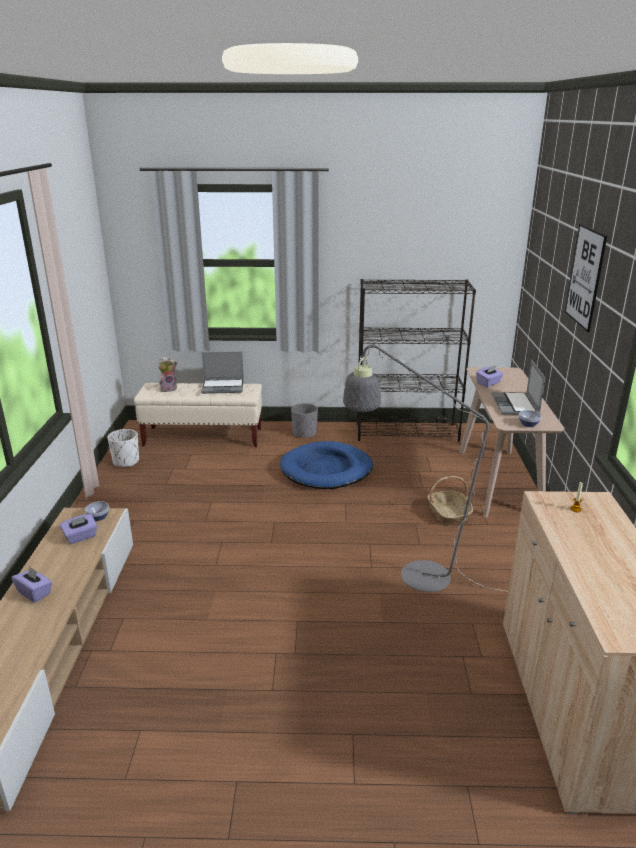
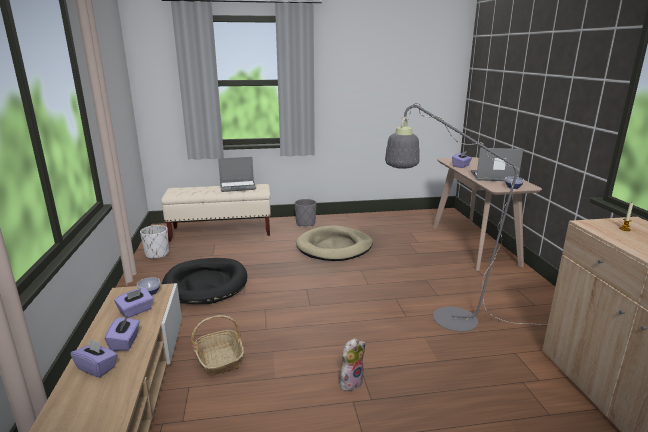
camera: 10 degrees left, 5 degrees down
(64, 569) = (125, 342): none -> purple tissue box
(168, 388) = (190, 190): plush toy -> plush toy (351, 382)
(168, 505) = (206, 284): none -> black dog bed
(326, 469) = (334, 247): blue dog bed -> beige dog bed
(407, 432) = (387, 218): black bookcase -> none
(448, 513) = (447, 270): basket -> basket (219, 358)
(516, 405) = (493, 177): laptop -> laptop turned 105 degrees clockwise
(585, 277) = (550, 64): picture -> none

